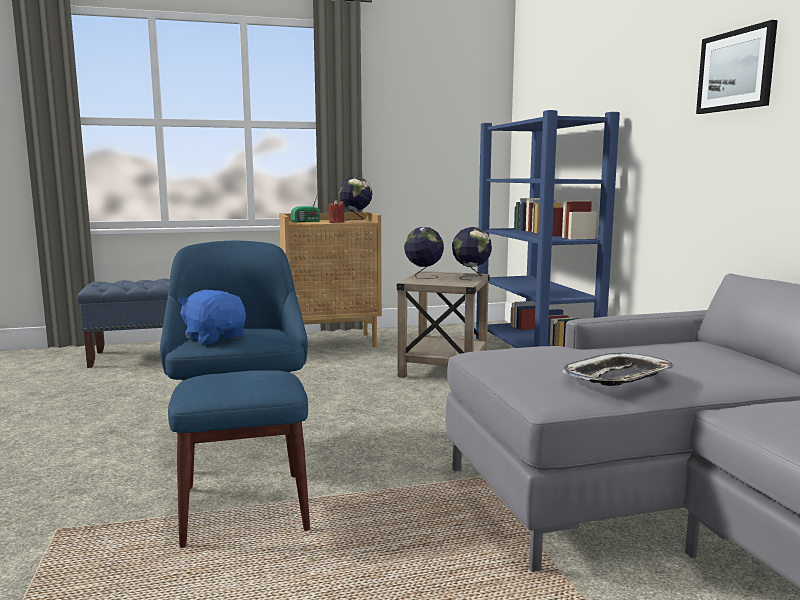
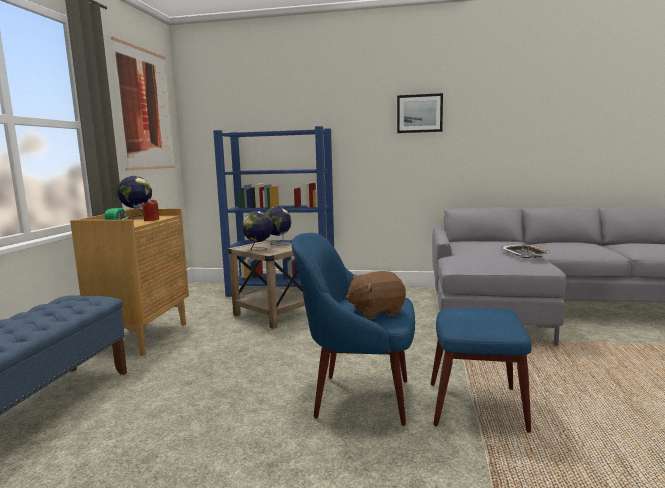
camera: 65 degrees left, 0 degrees up
(215, 338) = (376, 312): blue plush toy -> brown plush toy
(442, 102) = (145, 109): none -> picture

